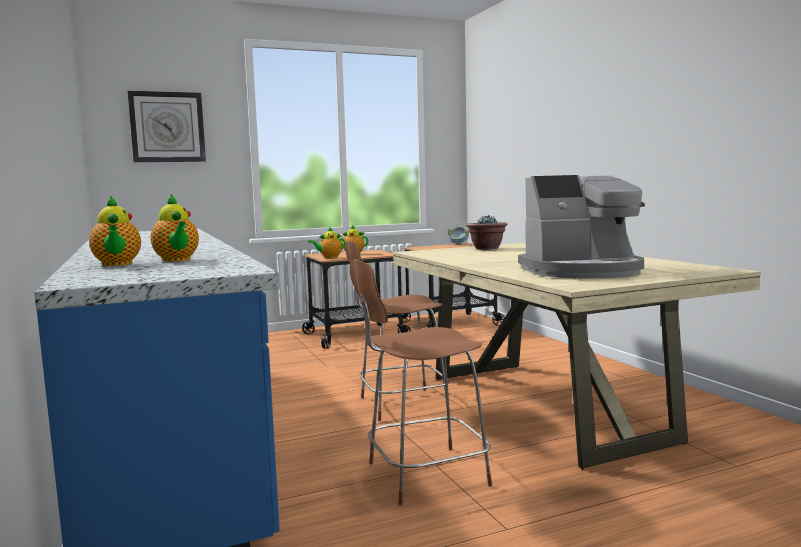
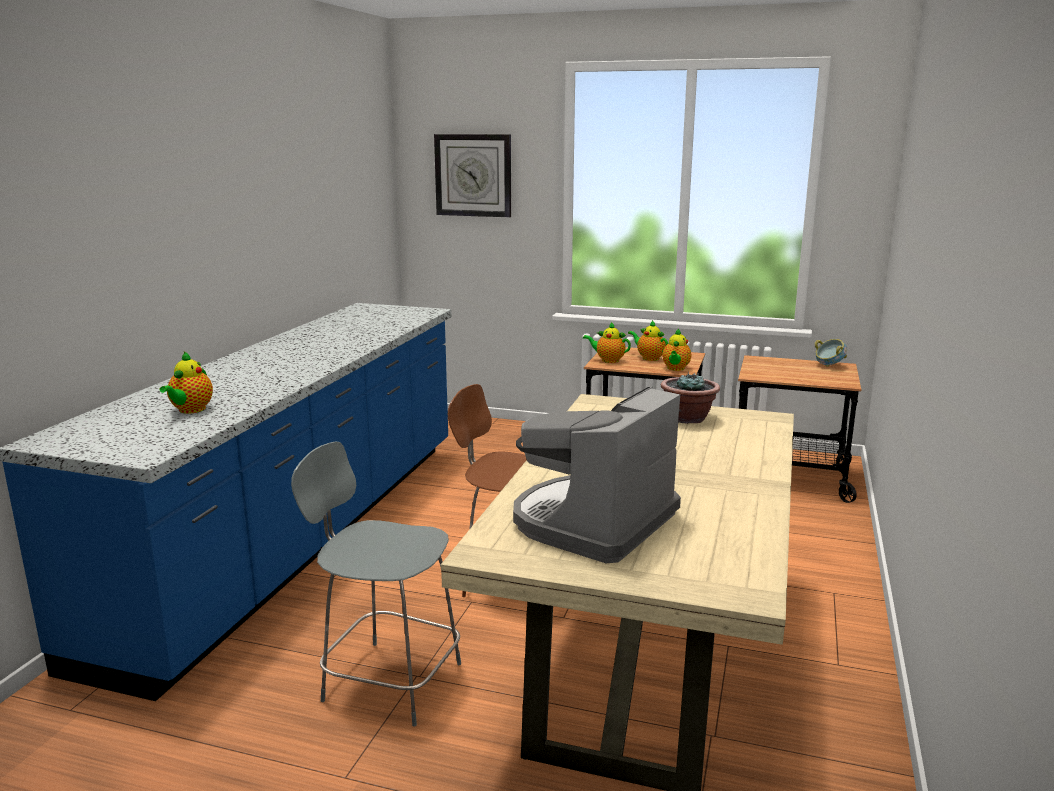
camera: 40 degrees right, 10 degrees up
(117, 264) = (146, 406): teapot -> teapot (675, 368)
(423, 475) = (388, 680): brown chair -> grey chair
(582, 271) = (593, 522): coffee machine -> coffee machine turned 90 degrees clockwise

